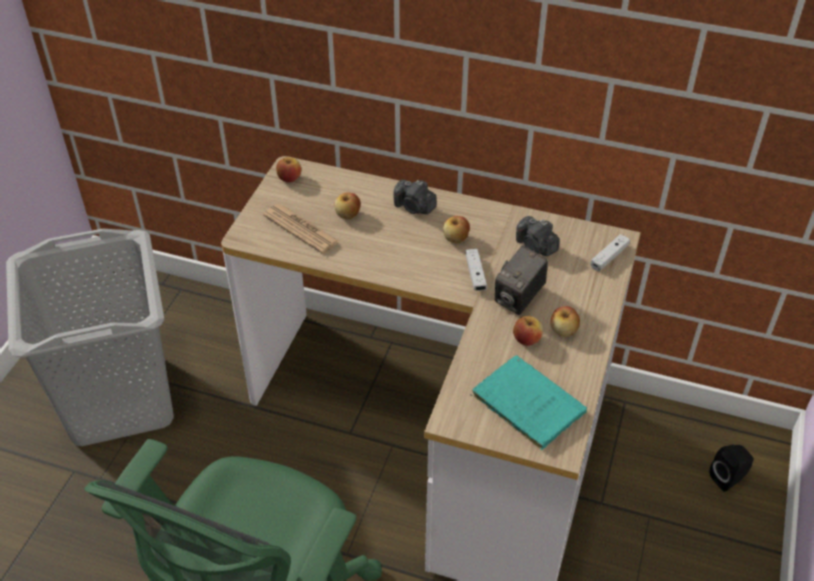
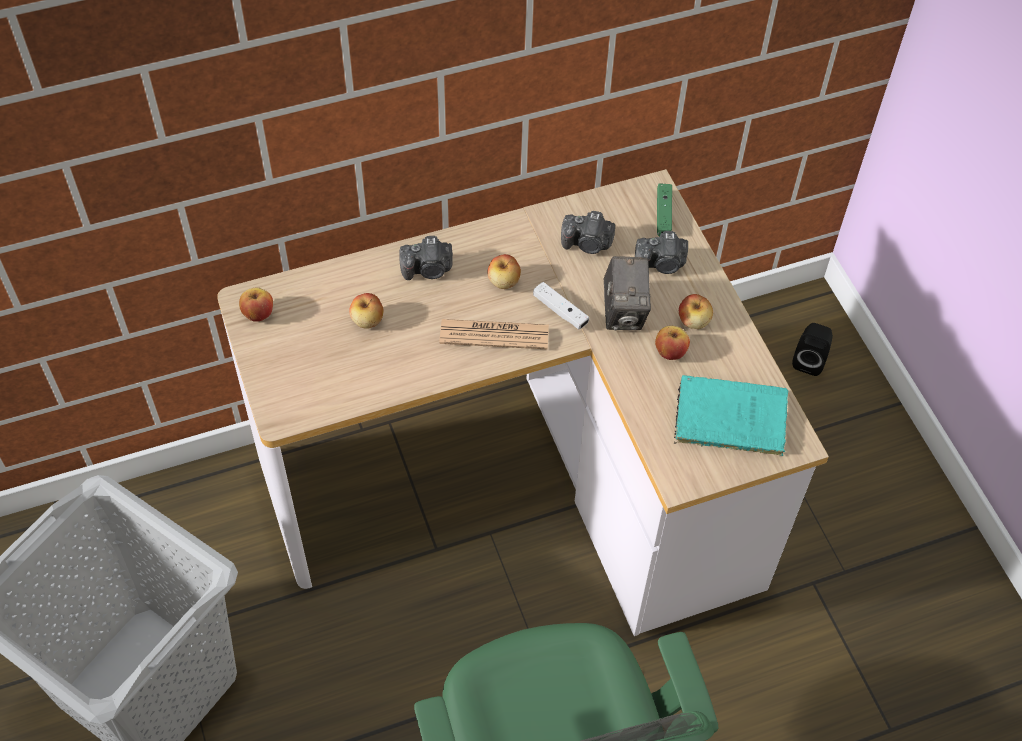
camera: 40 degrees left, 10 degrees up
(301, 229) = (334, 368): newspaper -> newspaper (494, 335)
(576, 285) = (661, 264): none -> camera
(609, 257) = (663, 214): white game controller -> green game controller

